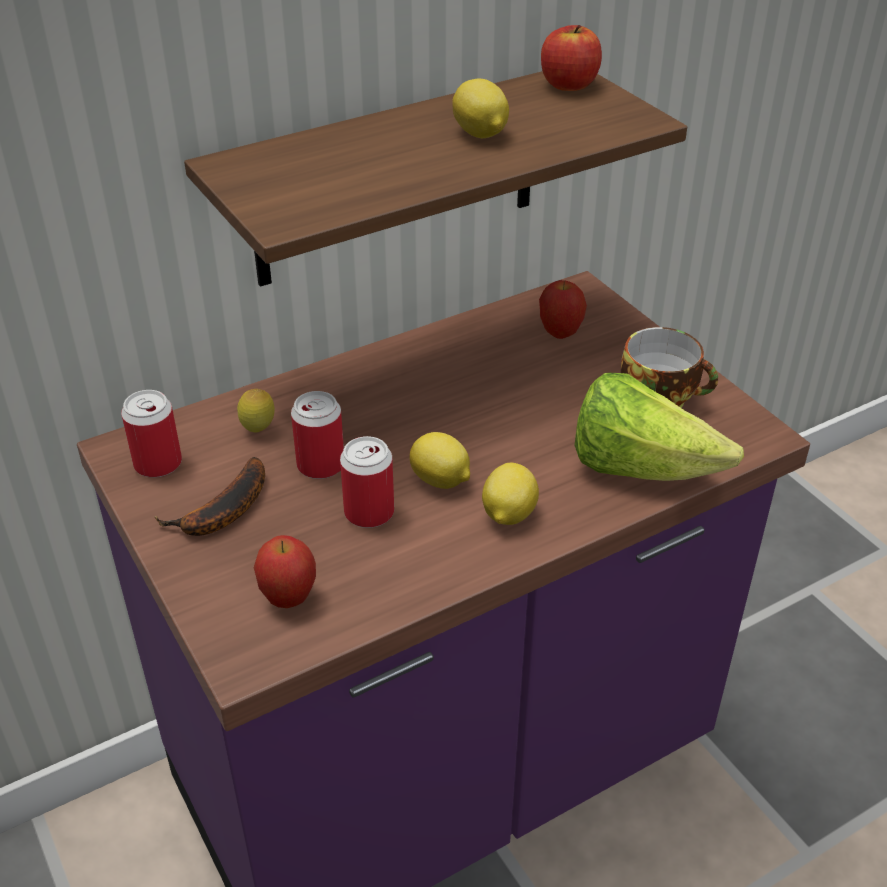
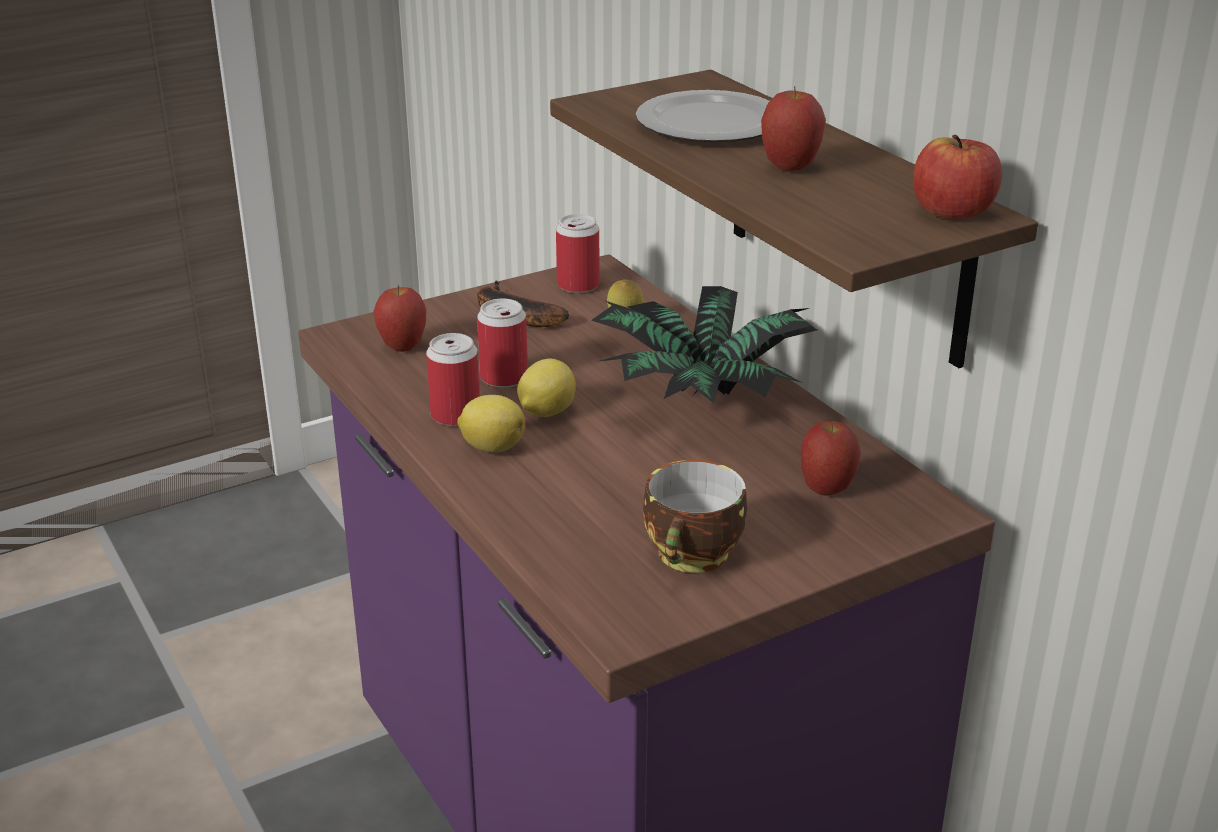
camera: 90 degrees right, 10 degrees down
(320, 465) = (573, 353): can -> can (455, 415)
(365, 162) = (712, 124): none -> plate
(414, 387) = (701, 397): none -> potted plant
(480, 134) = (790, 168): lemon -> apple
(640, 467) = (560, 530): lettuce -> none

